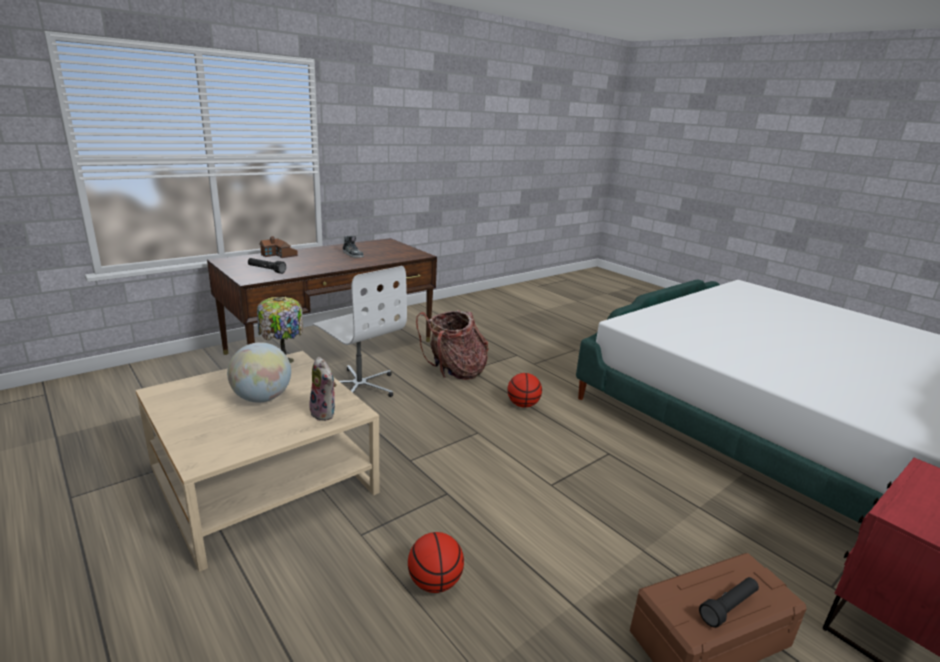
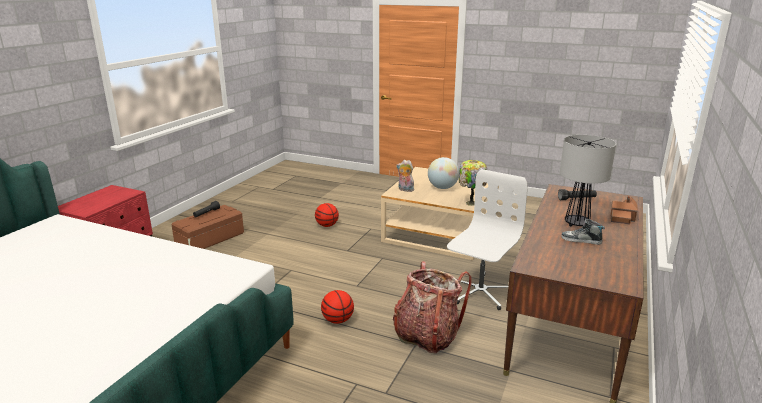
camera: 155 degrees right, 0 degrees up
(325, 260) = (577, 223): none -> table lamp
(359, 386) = (479, 292): white office chair -> white office chair turned 105 degrees clockwise

